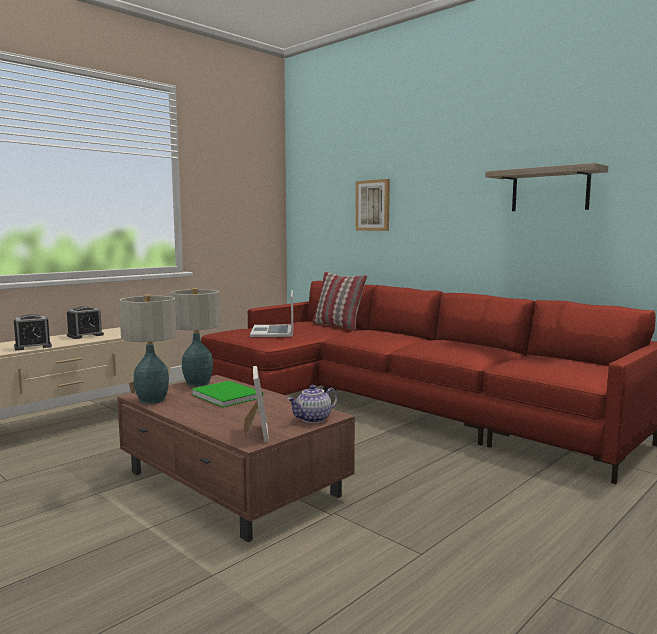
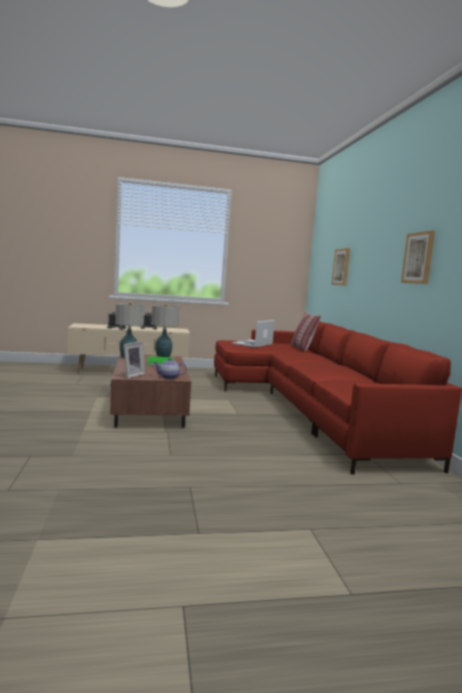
camera: 35 degrees right, 0 degrees up
(550, 190) = (418, 258): shelf -> picture

